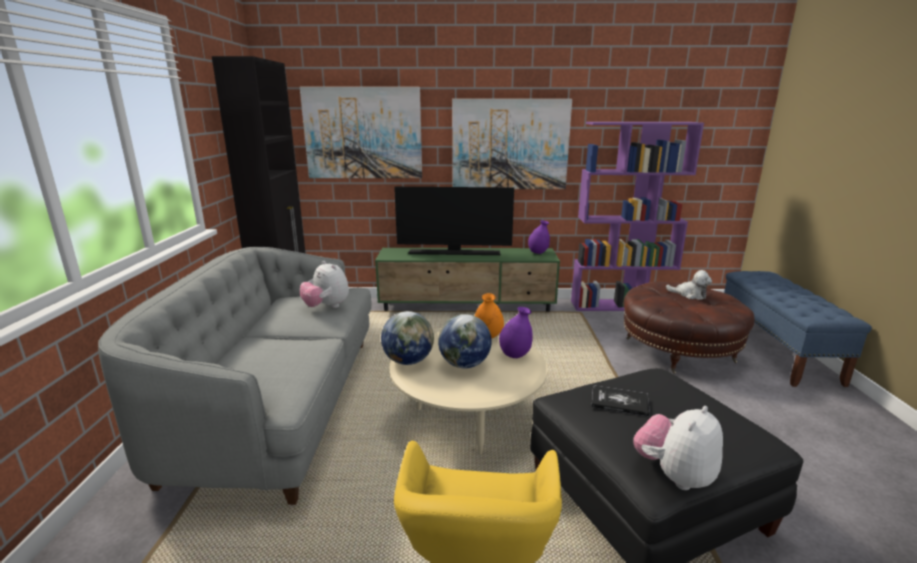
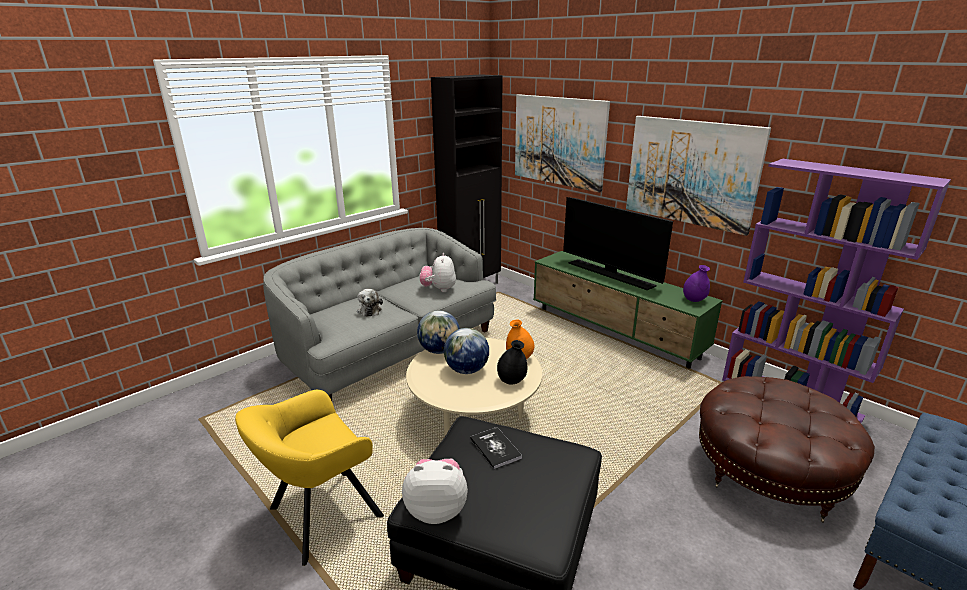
camera: 45 degrees right, 5 degrees up
(515, 355) = (512, 381): purple vase -> black vase
(689, 294) = (794, 411): plush toy -> plush toy (369, 310)

